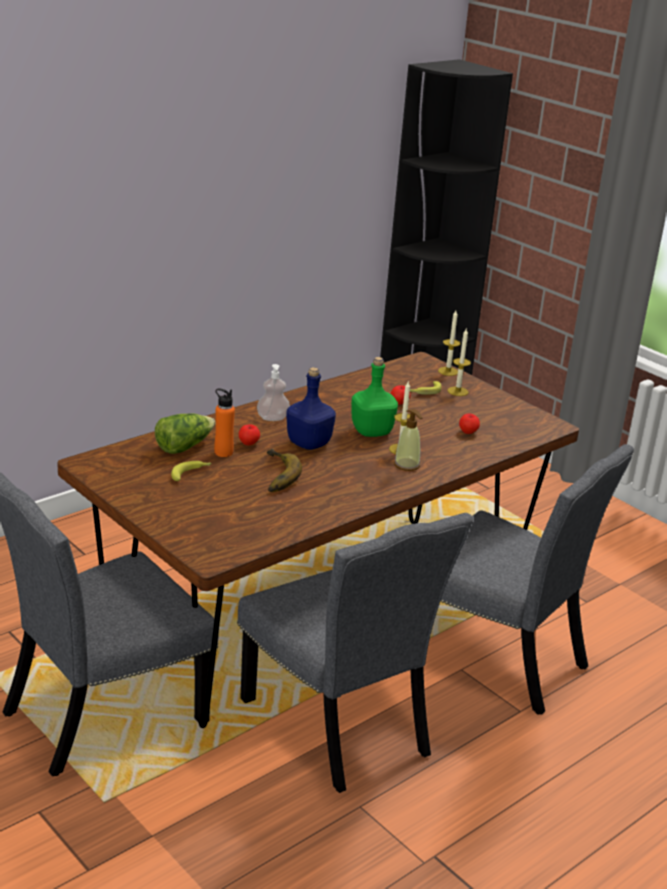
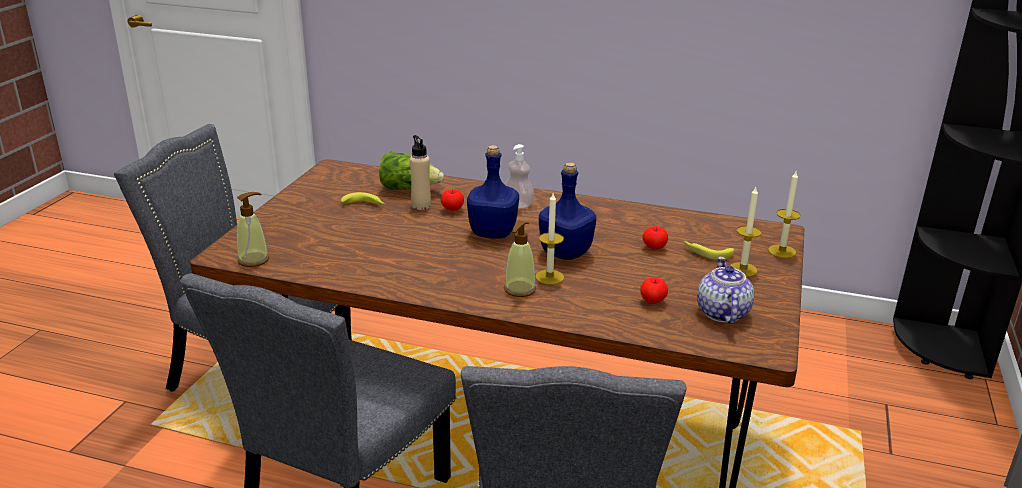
camera: 60 degrees right, 0 degrees up
(223, 452) = (421, 205): orange bottle -> beige bottle
(238, 548) = (253, 260): none -> soap dispenser
(274, 475) = (407, 236): banana -> none
(372, 431) = (566, 253): green bottle -> blue bottle
(502, 419) = (722, 313): none -> teapot

